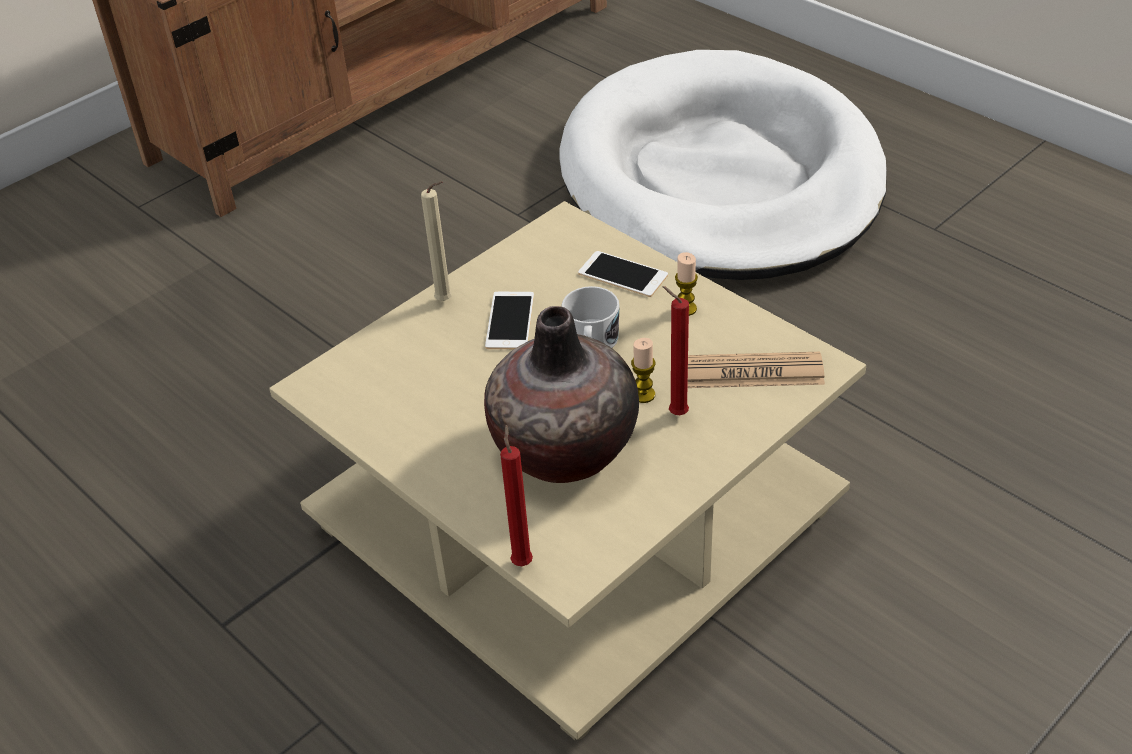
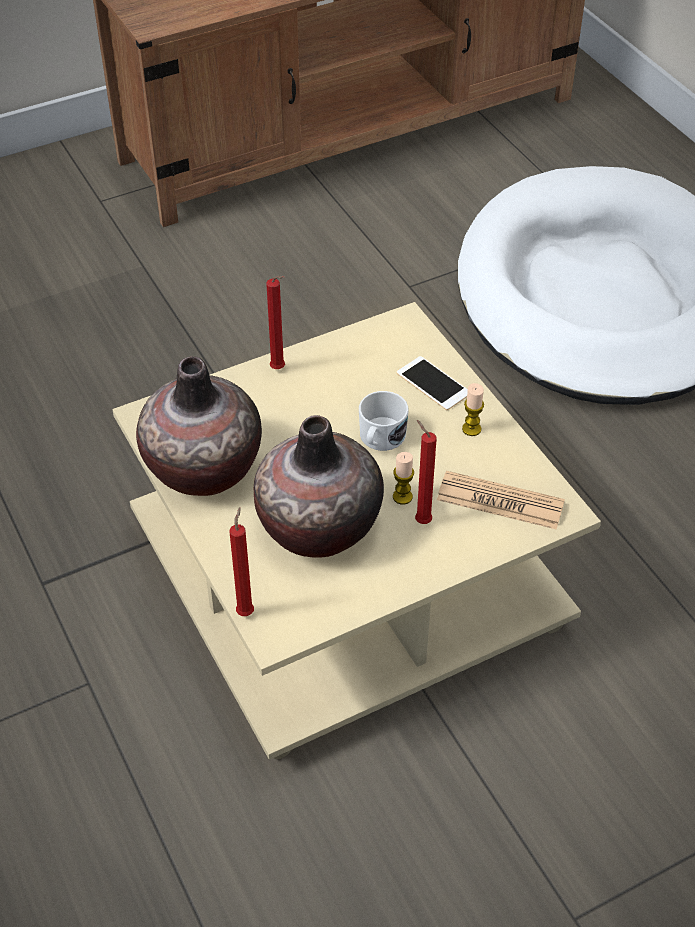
camera: 15 degrees right, 5 degrees up
(403, 422) = (203, 467): none -> vase
(446, 301) = (279, 370): beige candle -> red candle
(510, 321) = (323, 401): phone -> none

